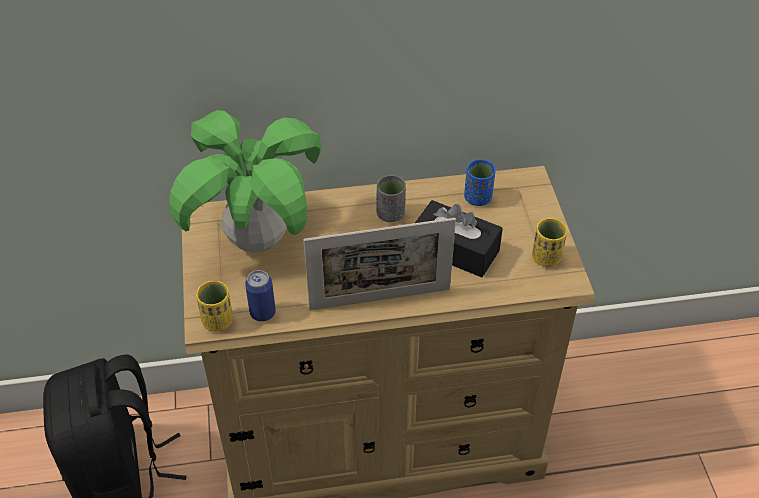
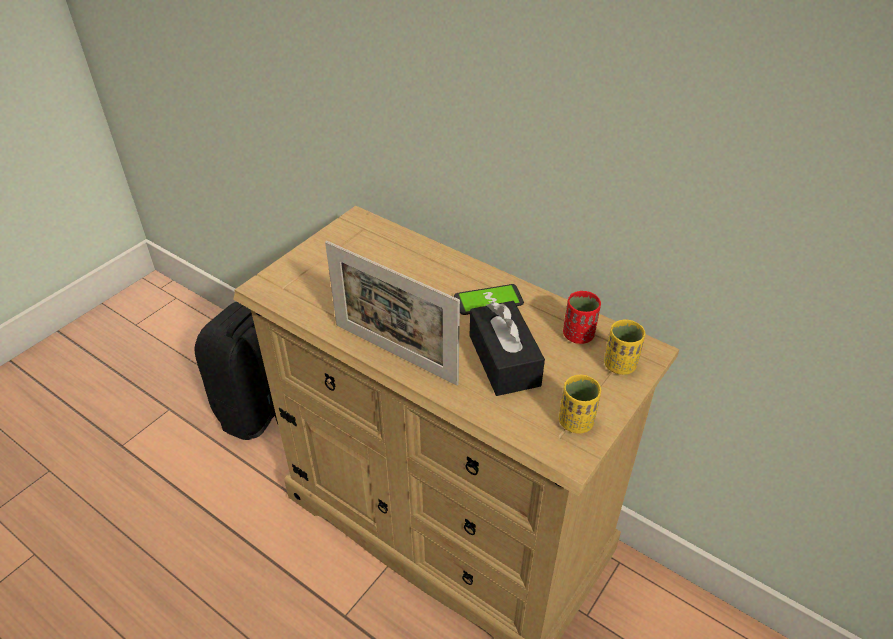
camera: 45 degrees right, 5 degrees down
(218, 321) = (271, 290): yellow cup -> yellow cup (620, 365)
(258, 240) = (370, 257): potted plant -> none
(262, 313) = (305, 305): can -> none
(390, 214) = (488, 301): grey cup -> phone
(478, 198) = (578, 335): blue cup -> red cup

